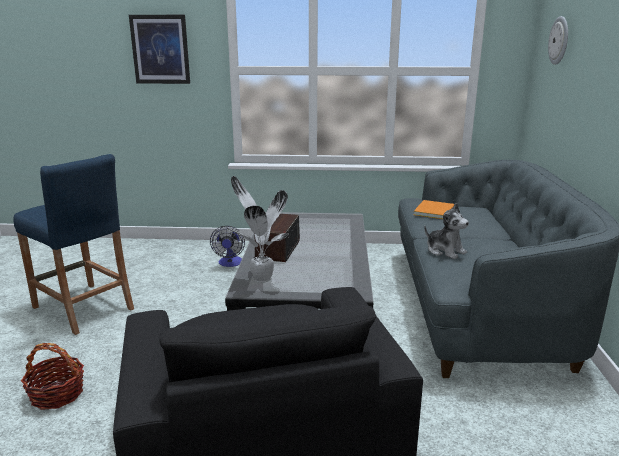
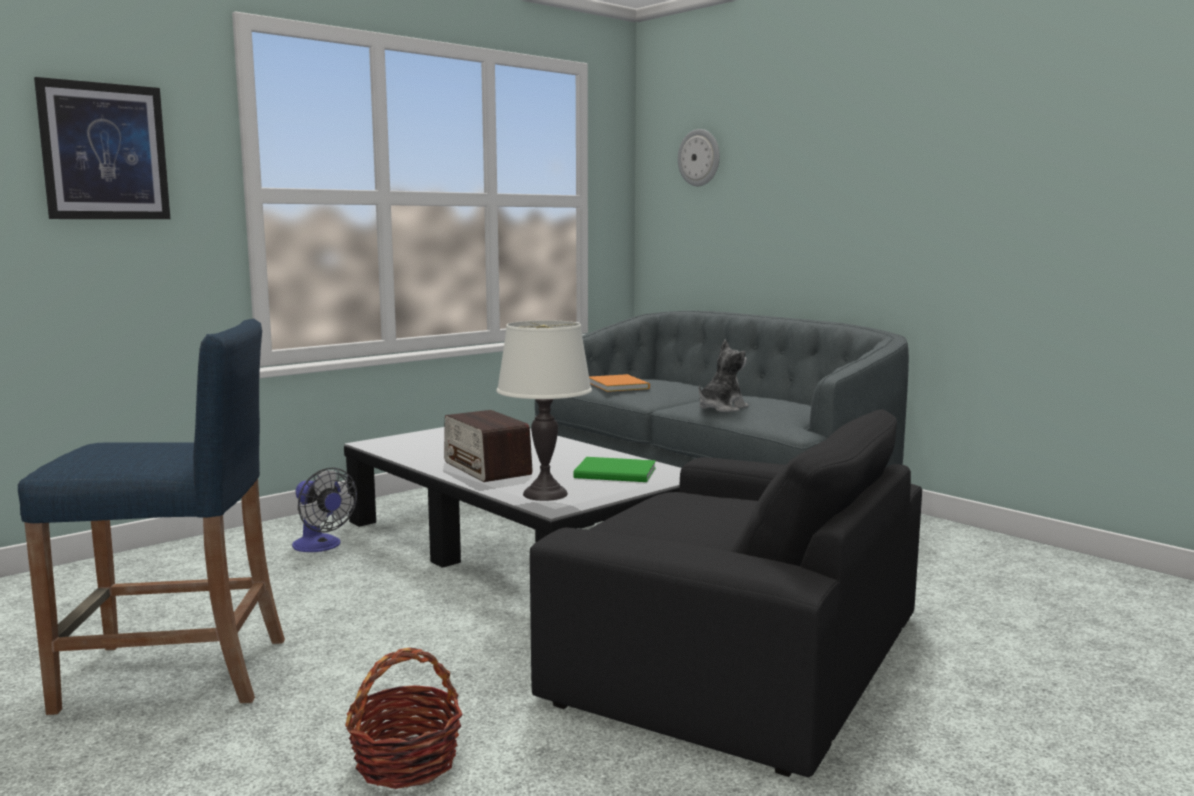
camera: 45 degrees left, 10 degrees down
(260, 278) = (545, 494): potted plant -> white table lamp
(326, 277) = (617, 473): none -> green book
(445, 251) = (721, 408): plush toy -> plush toy turned 45 degrees counterclockwise

